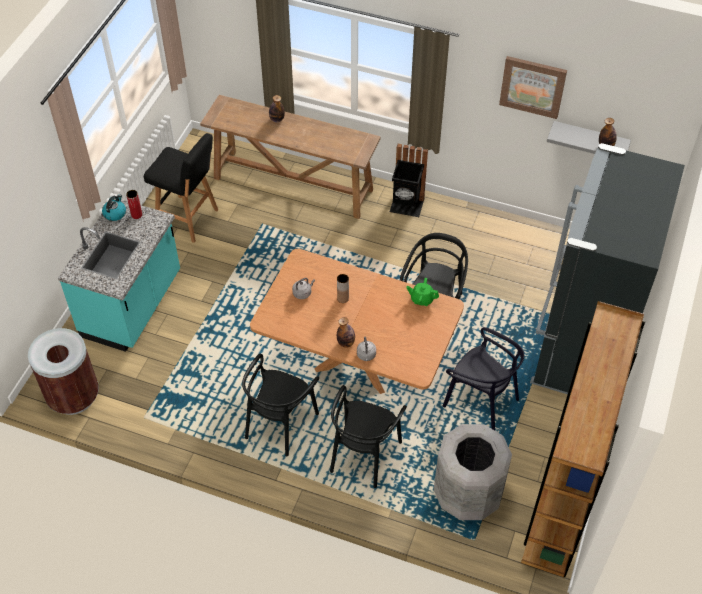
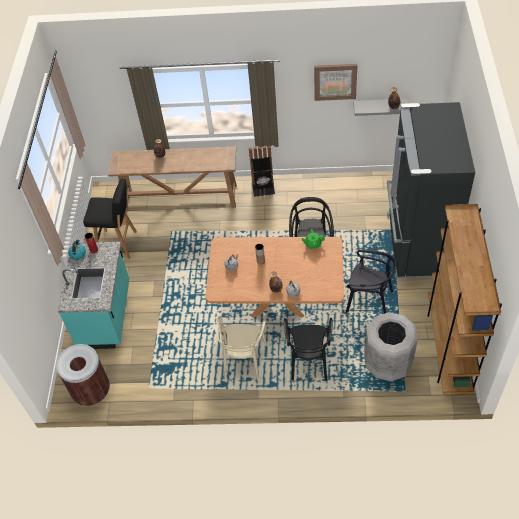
camera: 15 degrees left, 0 degrees up
(280, 423) = (244, 360): black chair -> beige chair

